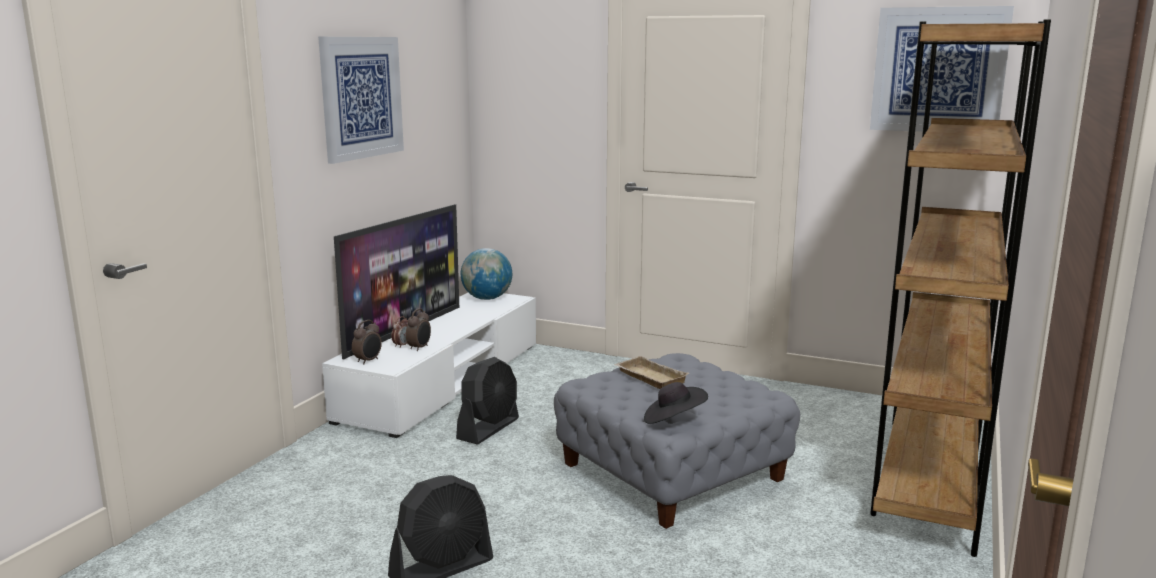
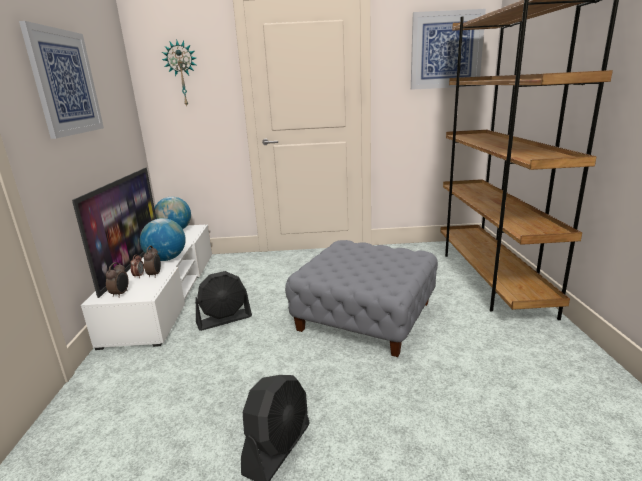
camera: 25 degrees left, 5 degrees up
(447, 332) = (166, 259): none -> globe
(488, 428) = (224, 319): black fan -> black fan turned 60 degrees clockwise
(531, 80) = (182, 74): none -> wall clock
(648, 378) = (341, 260): beige tray -> none
(673, 420) = (388, 284): black hat -> none

